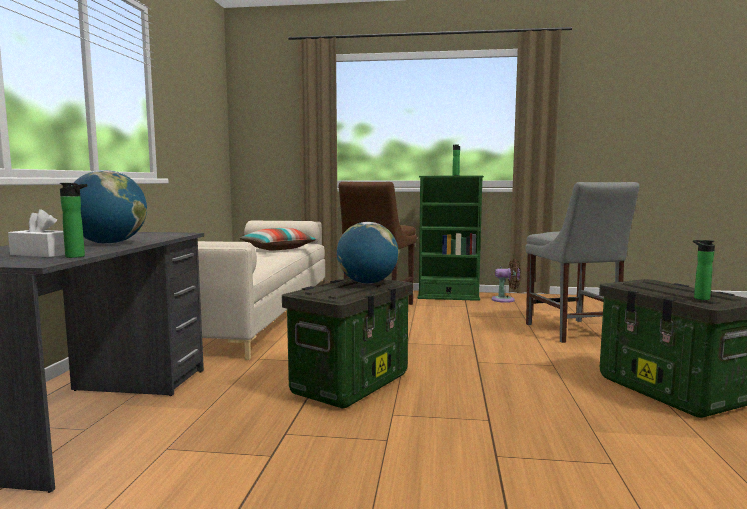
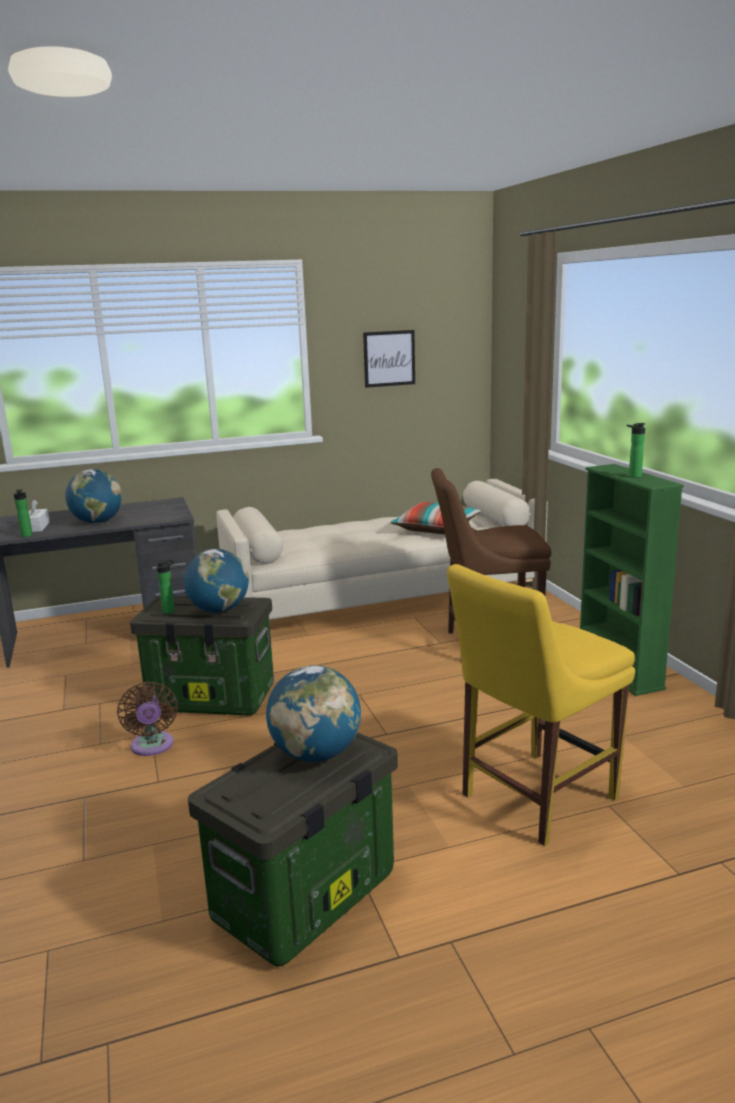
camera: 65 degrees right, 10 degrees up
(191, 117) = (389, 358): none -> picture
(506, 300) = (673, 715): brown fan -> brown fan (152, 747)
(573, 332) = (533, 798): grey chair -> yellow chair
(657, 285) = (316, 754): none -> globe
(699, 298) = (238, 784): bottle -> bottle (170, 611)

